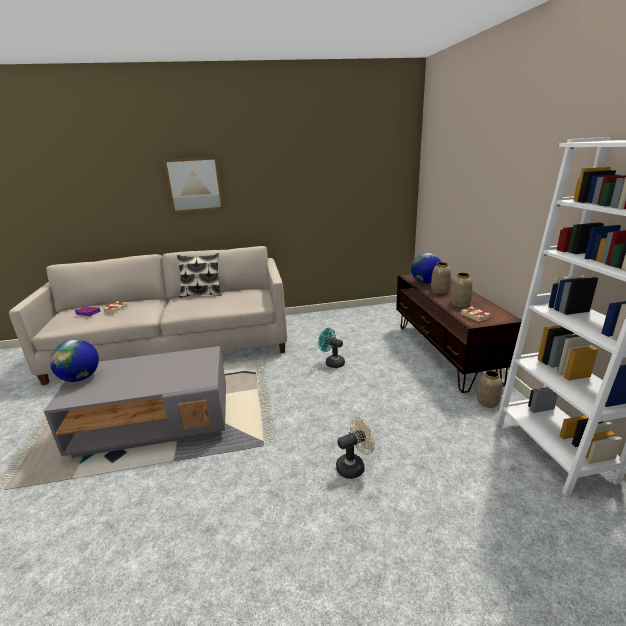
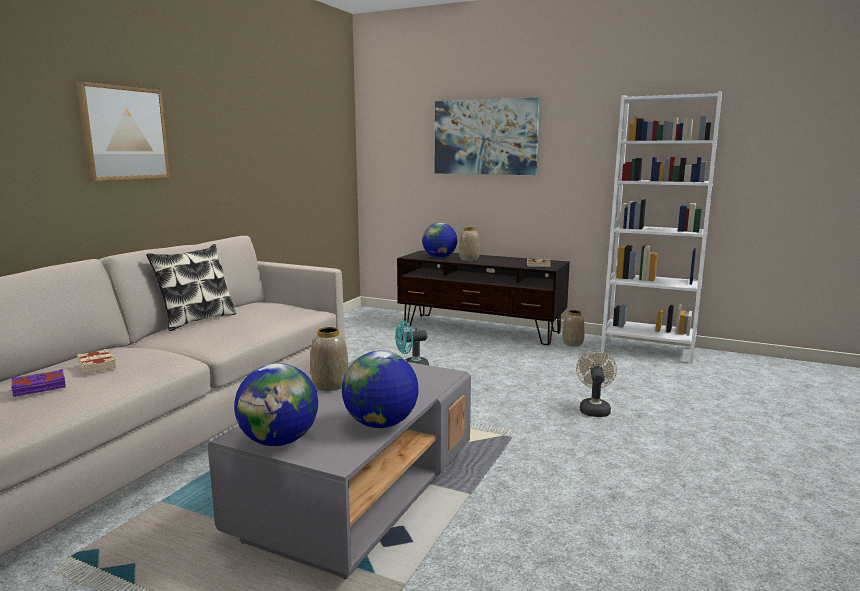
camera: 55 degrees left, 10 degrees down
(112, 393) = (380, 424): none -> globe
(460, 304) = (507, 262): vase -> vase (330, 385)
(484, 176) = (485, 137): none -> picture

